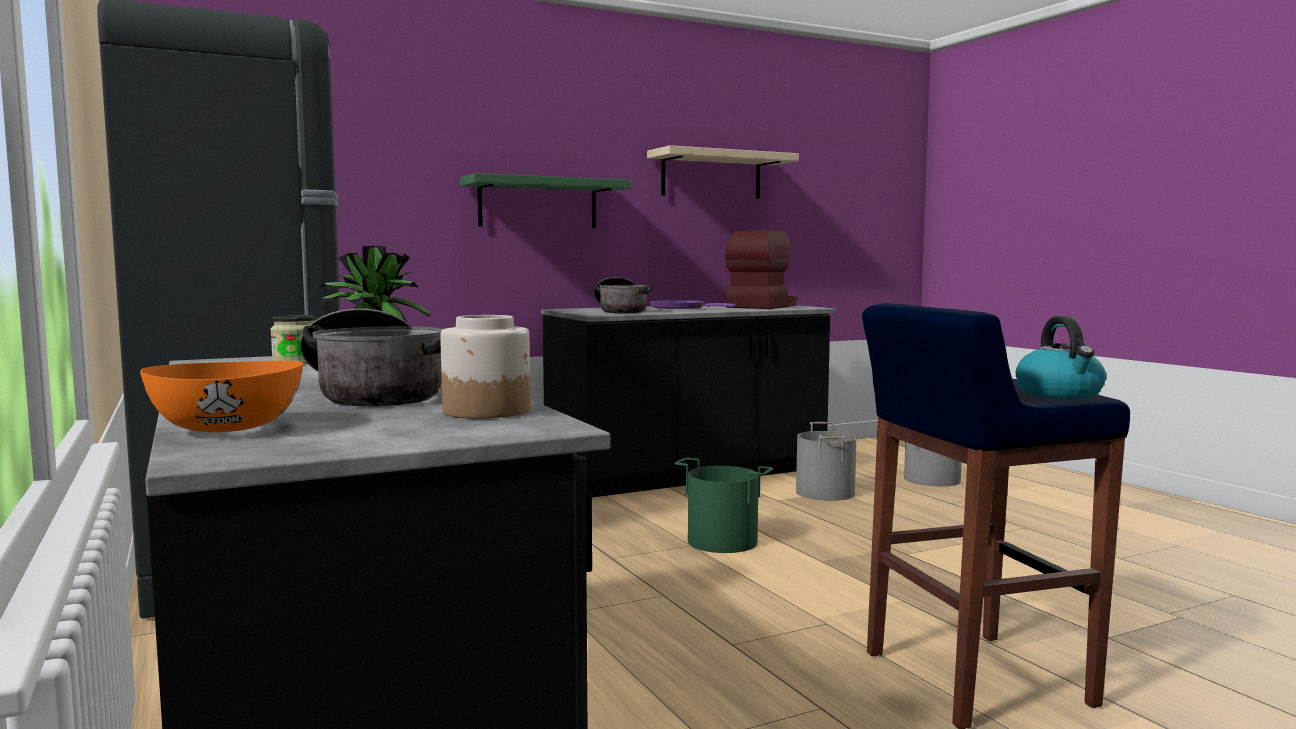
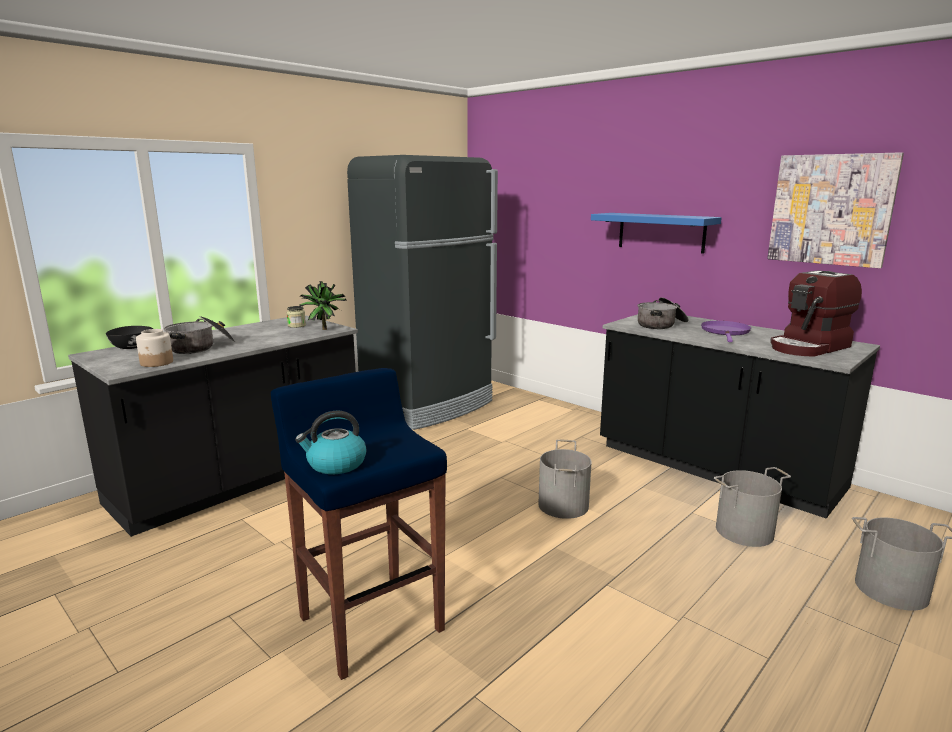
camera: 70 degrees right, 10 degrees up
(226, 429) = (132, 347): orange bowl -> black bowl
(538, 204) = (661, 232): green shelf -> blue shelf
(711, 175) = (831, 209): beige shelf -> picture
(723, 541) = (564, 505): green bucket -> grey bucket
(762, 306) = (809, 347): coffee machine -> coffee machine turned 135 degrees clockwise

